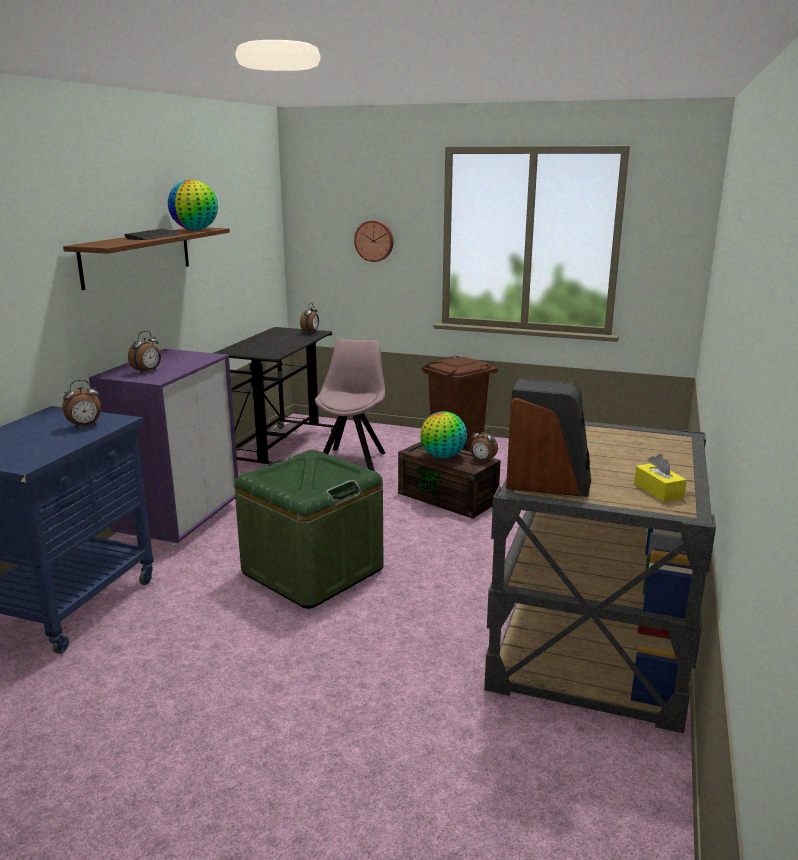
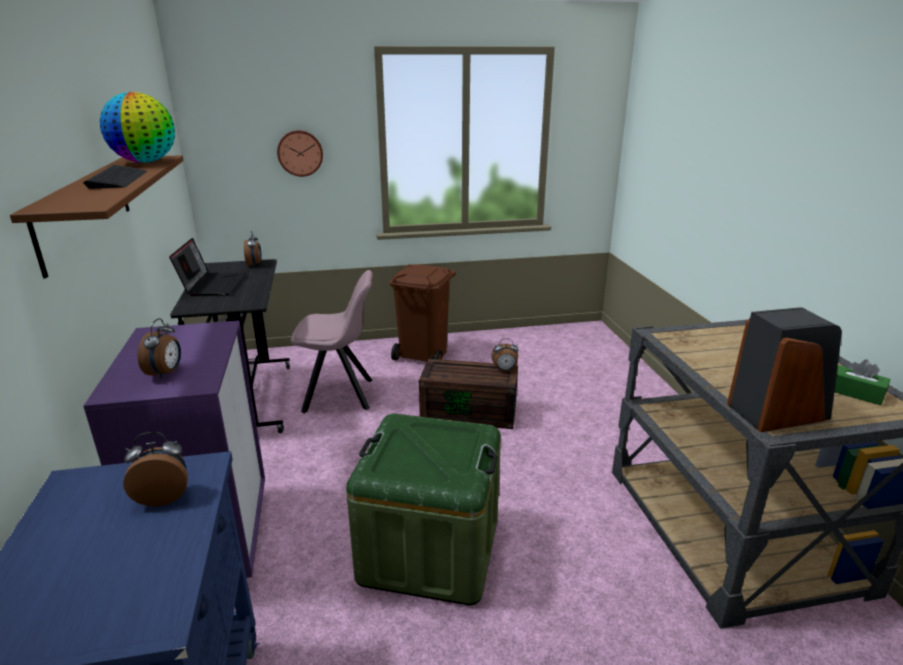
camera: 30 degrees left, 5 degrees up
(85, 426) = (163, 496): alarm clock -> alarm clock turned 135 degrees counterclockwise
(263, 340) = (213, 284): none -> laptop
(352, 461) = (339, 395): pink chair -> pink chair turned 105 degrees clockwise
(443, 456) = (466, 374): globe -> none
(658, 491) = (856, 393): yellow tissue box -> green tissue box

